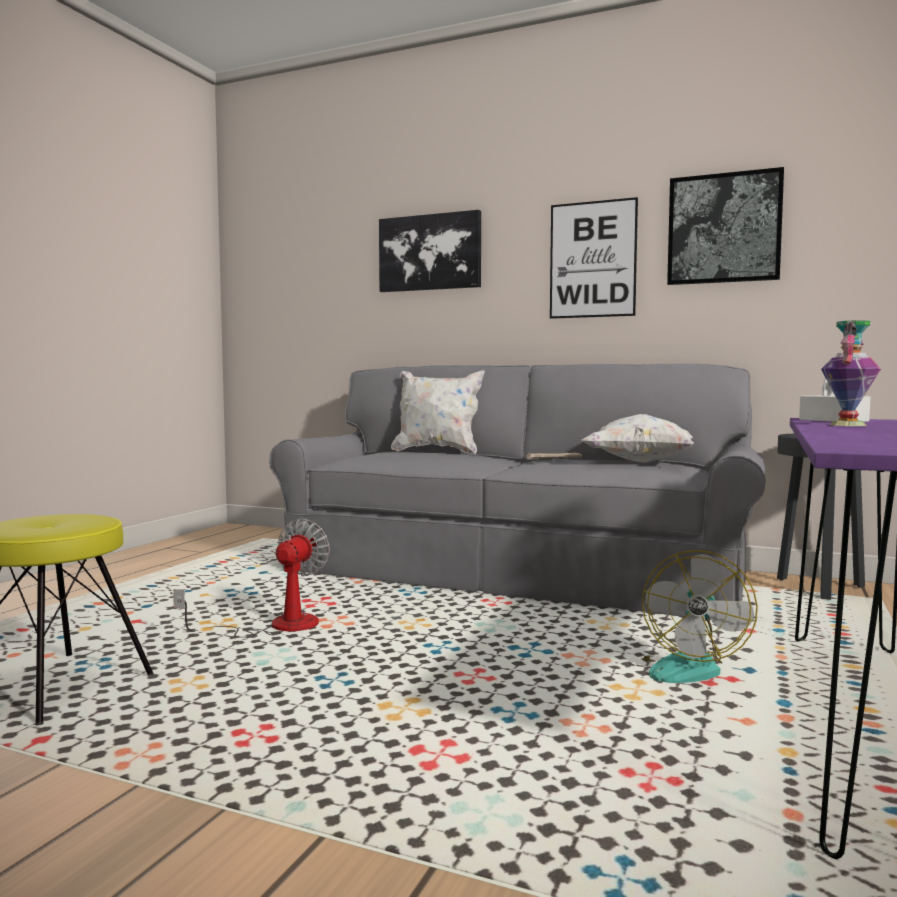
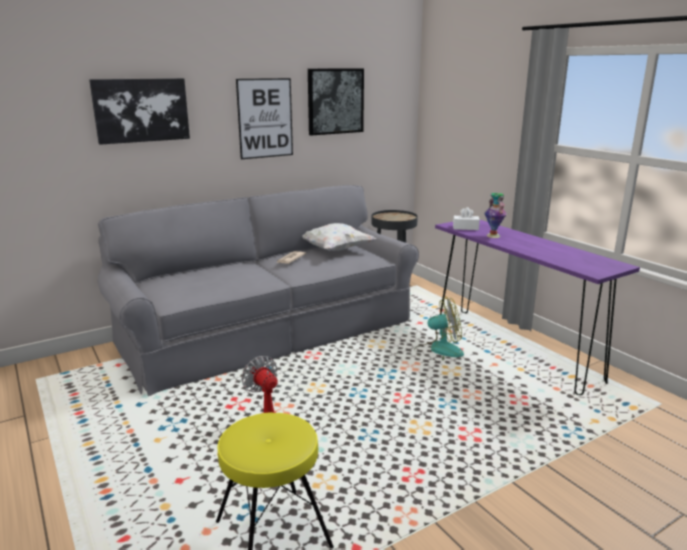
camera: 55 degrees left, 15 degrees up
(437, 451) = (200, 269): white pillow -> none
(685, 666) = (438, 351): fan -> fan turned 60 degrees counterclockwise

